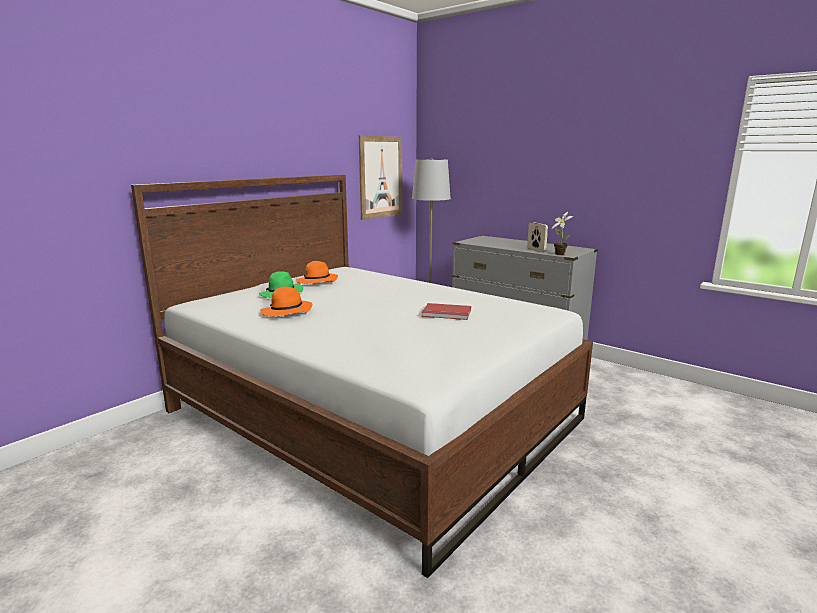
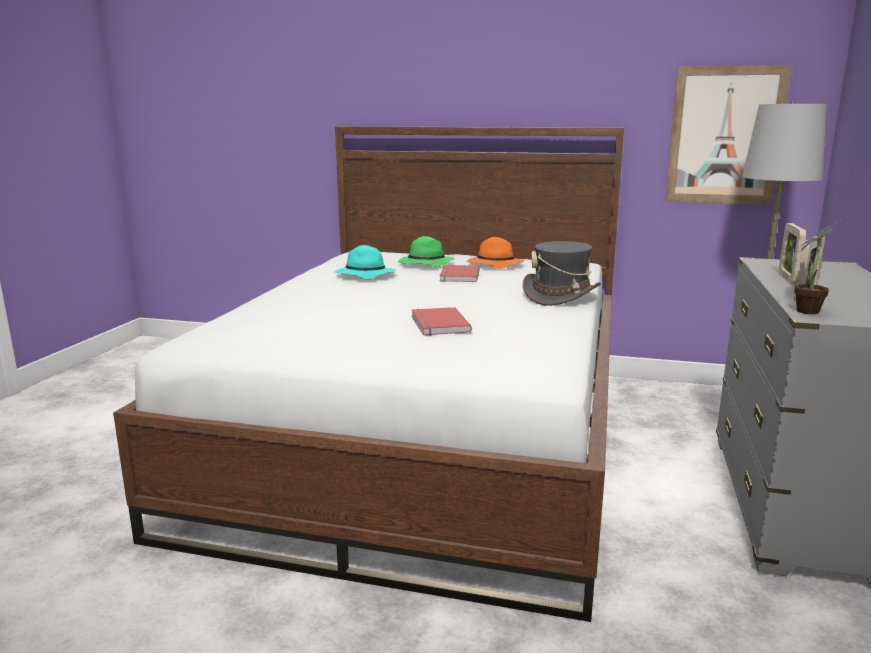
camera: 65 degrees right, 0 degrees up
(286, 312) = (364, 275): orange hat -> turquoise hat
(332, 293) = (458, 276): none -> red book
(416, 284) = (560, 296): none -> grey hat
(504, 246) = (787, 279): none -> picture frame

